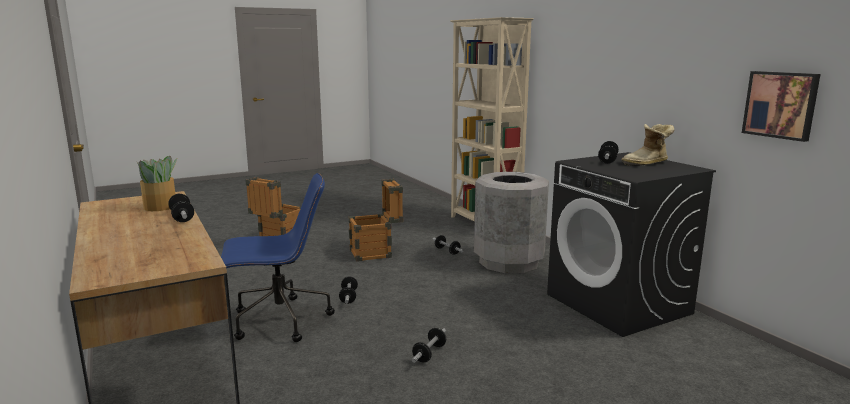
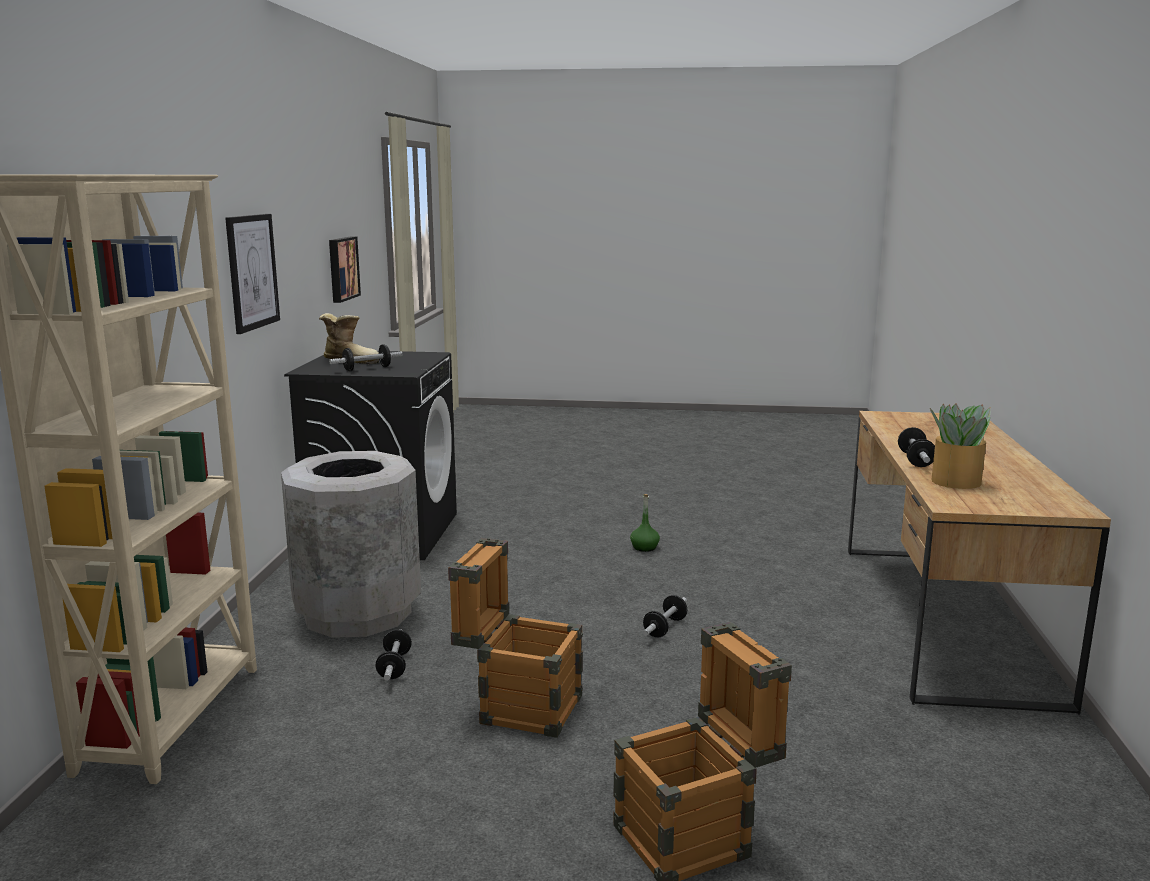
camera: 145 degrees left, 0 degrees up
(279, 321) = (783, 621): blue office chair -> none
(429, 353) = (644, 547): dumbbell -> green bottle
(619, 76) = (252, 272): none -> picture

